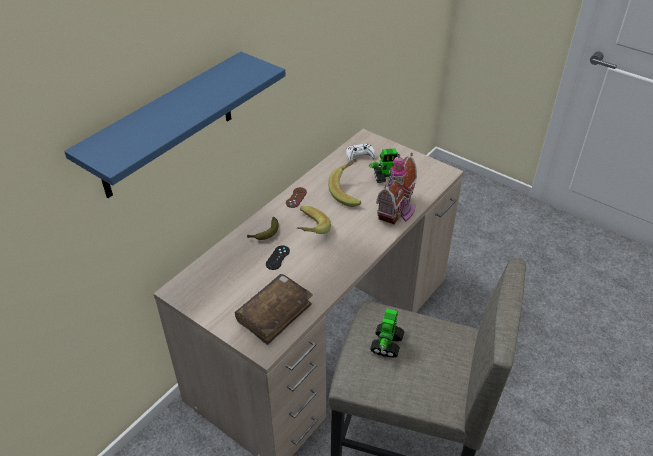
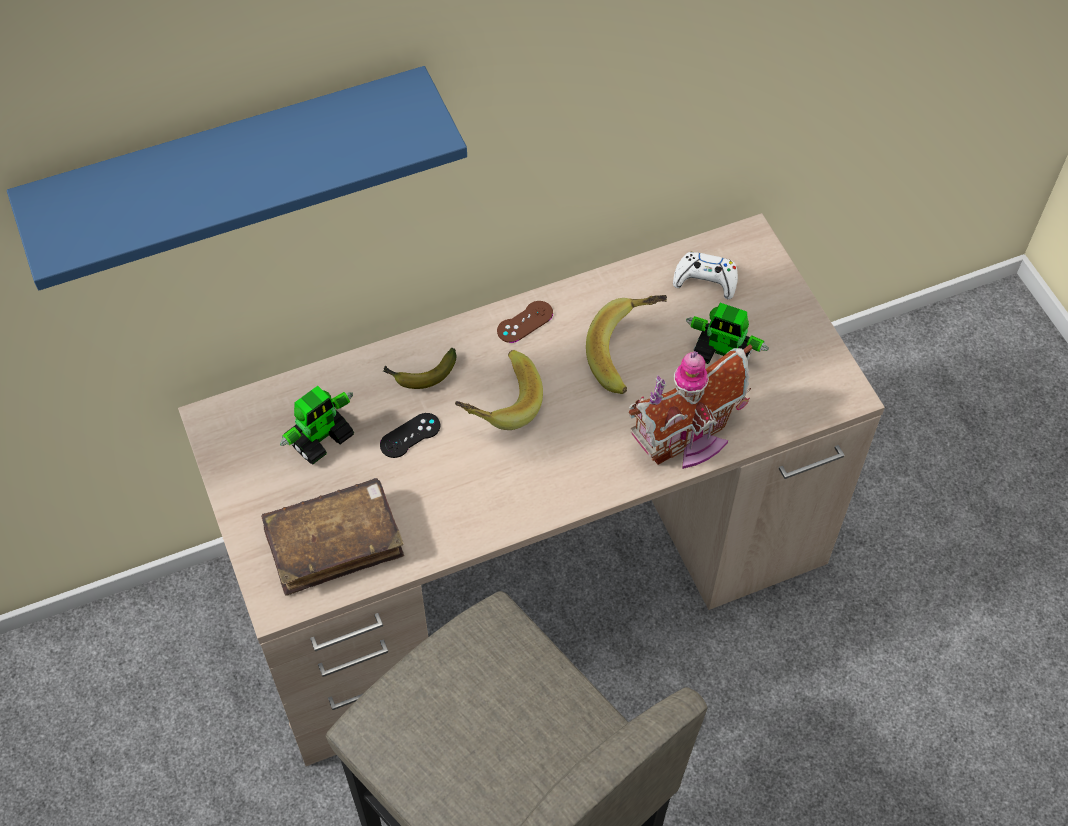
camera: 30 degrees right, 15 degrees up
(387, 343) = (465, 696): toy robot -> toy robot (321, 438)

